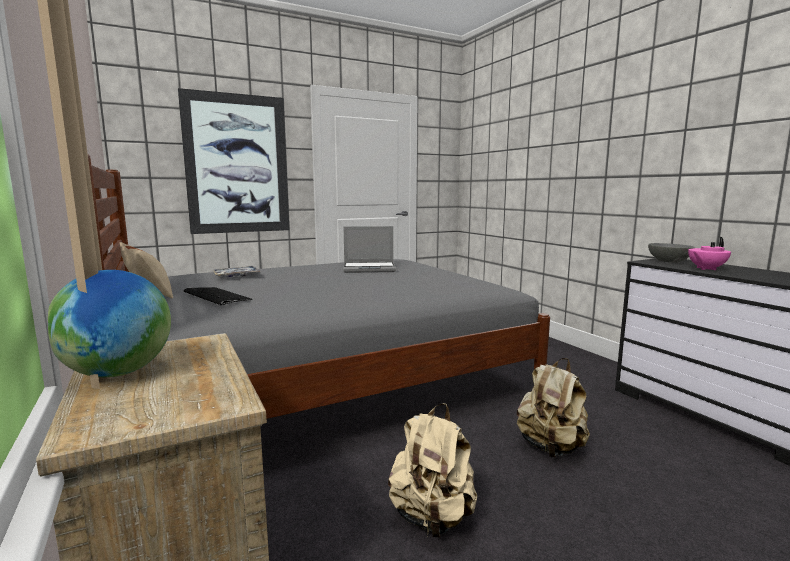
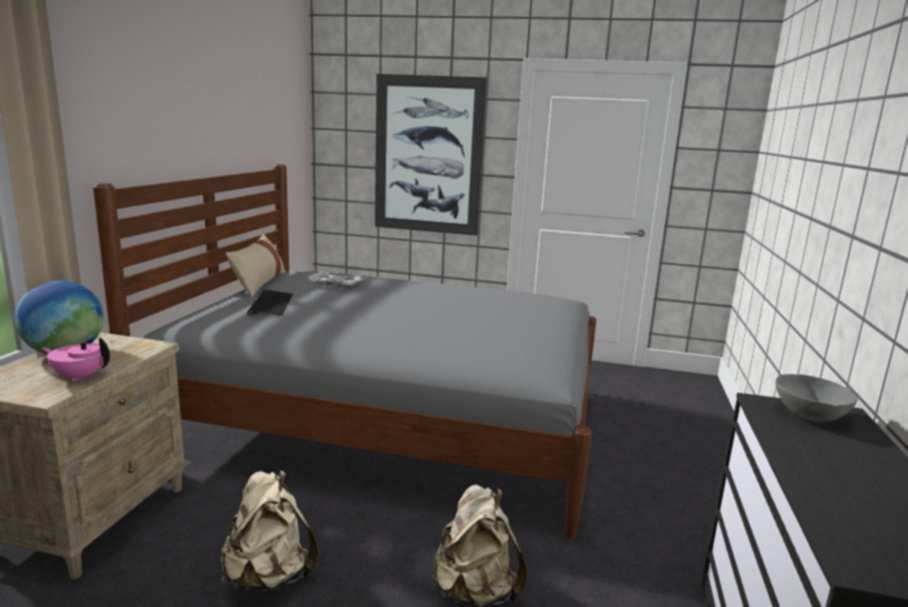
camera: 40 degrees right, 5 degrees up
(370, 269) = (473, 306): laptop -> none
(706, 269) = (807, 447): pink teapot -> pink teapot (80, 377)

